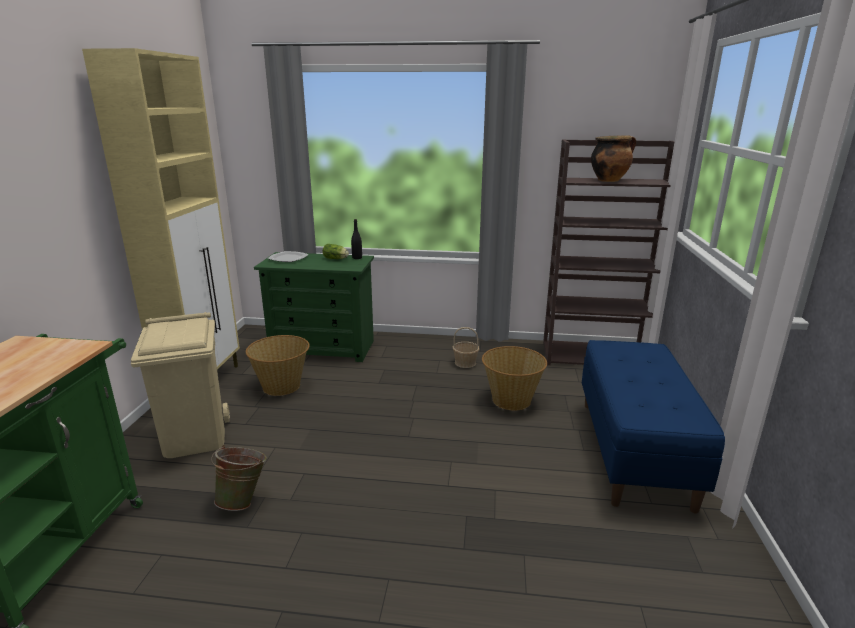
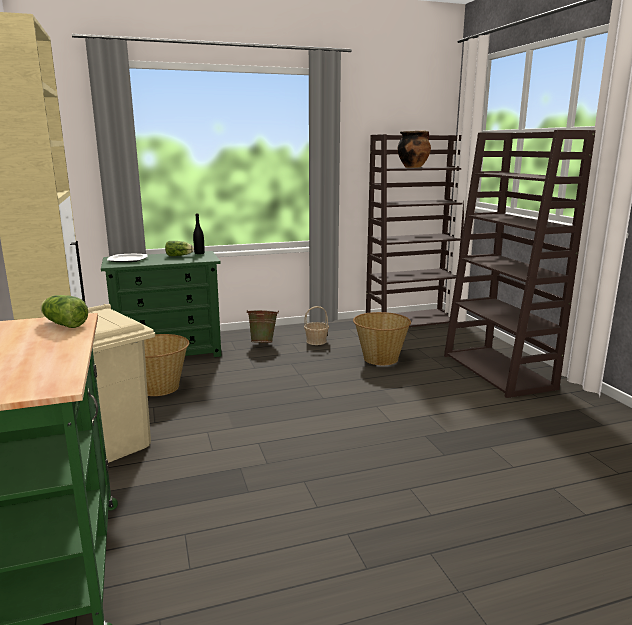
camera: 25 degrees left, 5 degrees down
(67, 351) = (63, 324): none -> lettuce
(244, 500) = (222, 475): green bucket -> green bucket (263, 343)
(634, 451) = (499, 372): blue bench -> brown bookcase

